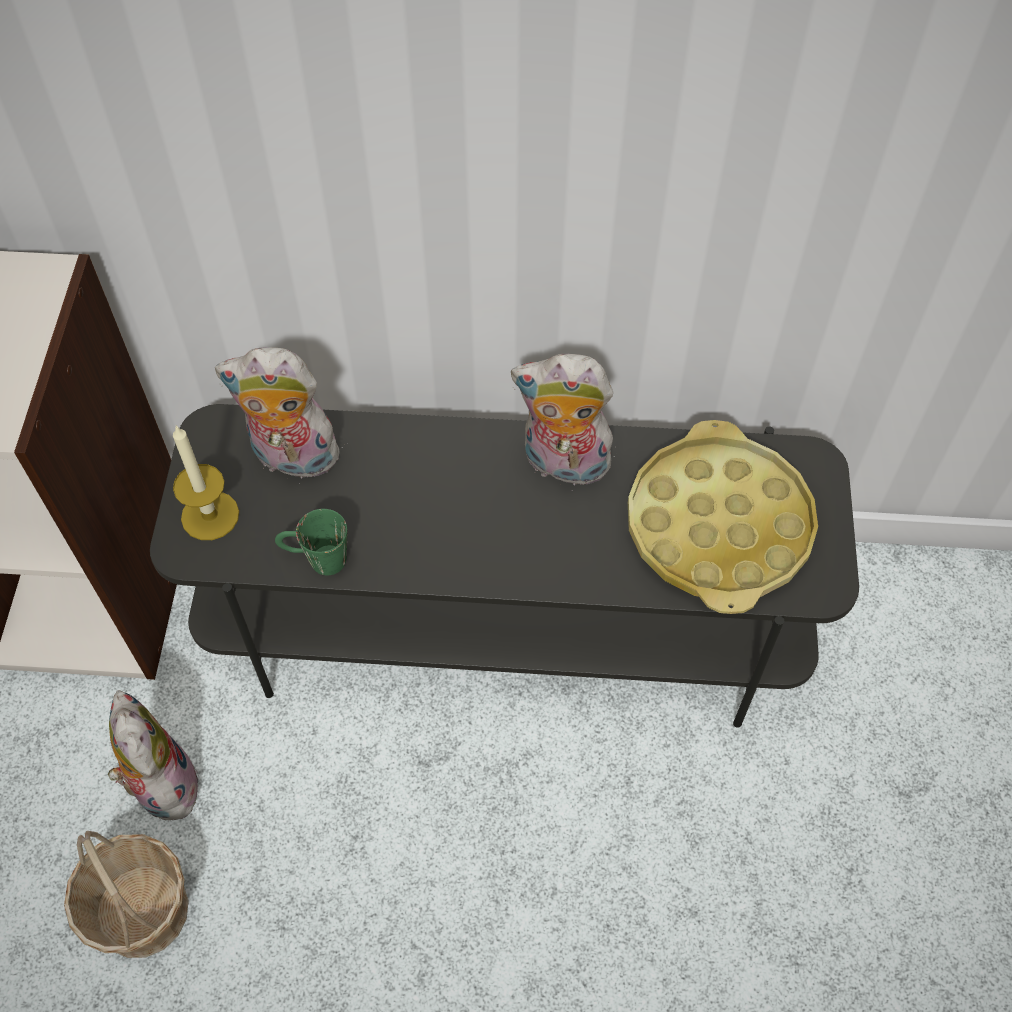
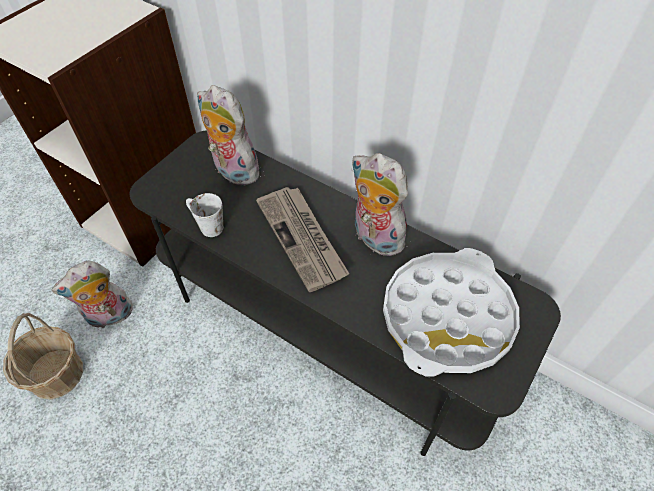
camera: 30 degrees right, 5 degrees down
(161, 784) = (109, 317): plush toy -> plush toy turned 120 degrees counterclockwise
(210, 515) = (173, 180): candle -> none
(316, 559) = (206, 225): green mug -> white mug
(468, 512) = (303, 239): none -> newspaper
(718, 526) = (447, 317): yellow tray -> white tray

